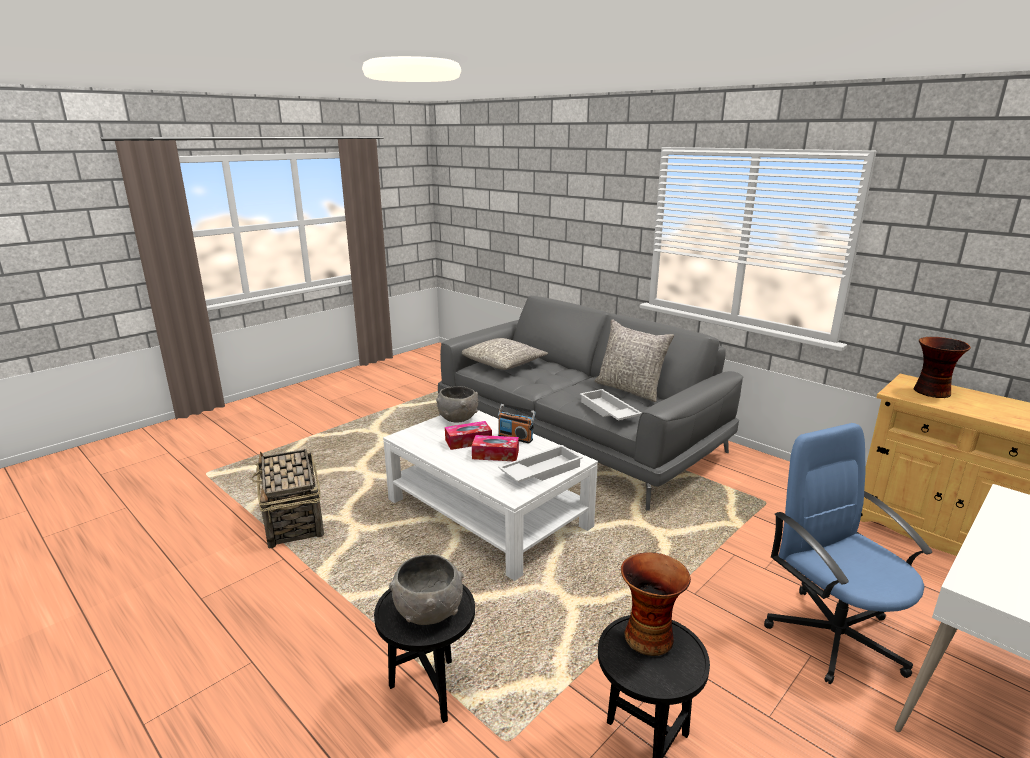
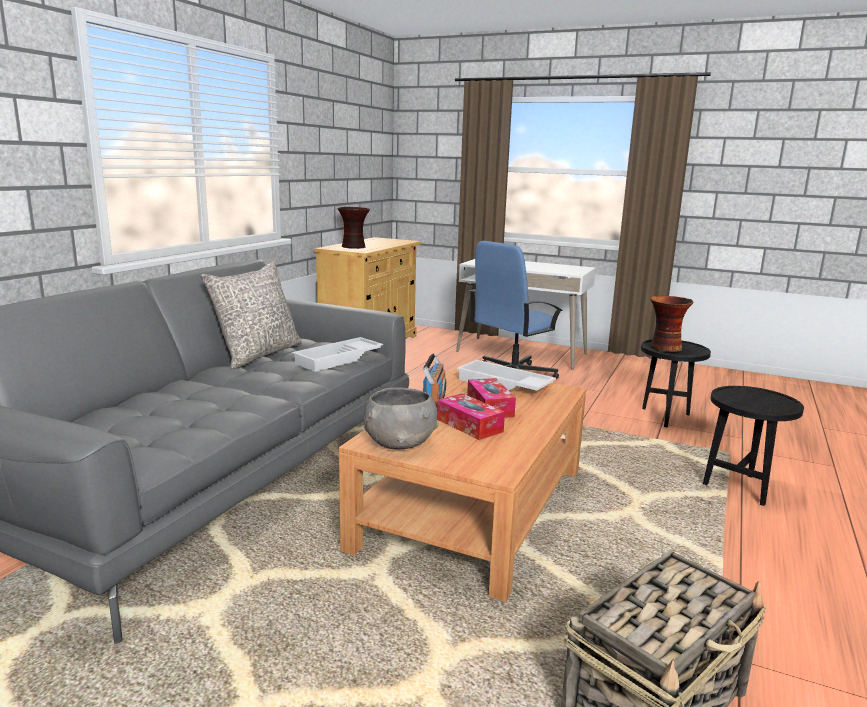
camera: 110 degrees left, 5 degrees down
(428, 612) = (757, 398): grey bowl -> none
(488, 513) = (473, 507): white coffee table -> brown coffee table
(504, 363) = (127, 434): grey pillow -> none

